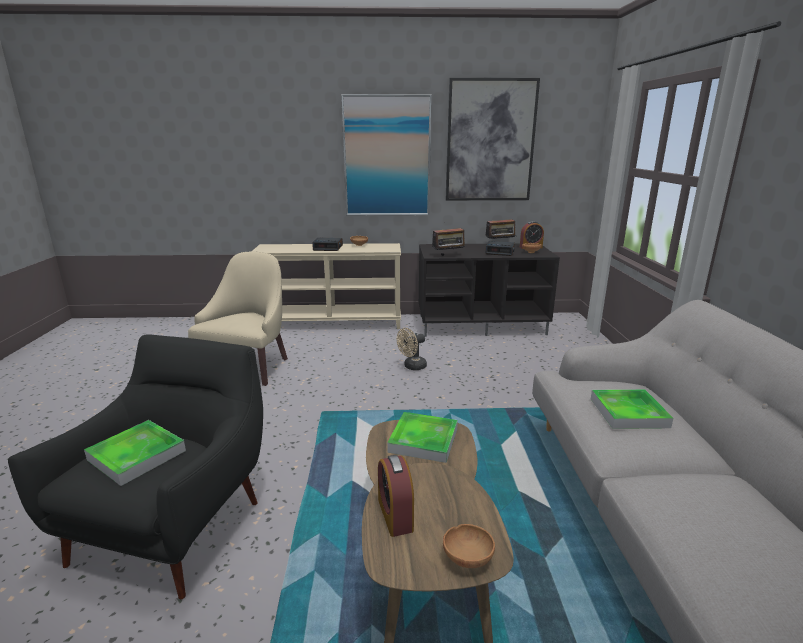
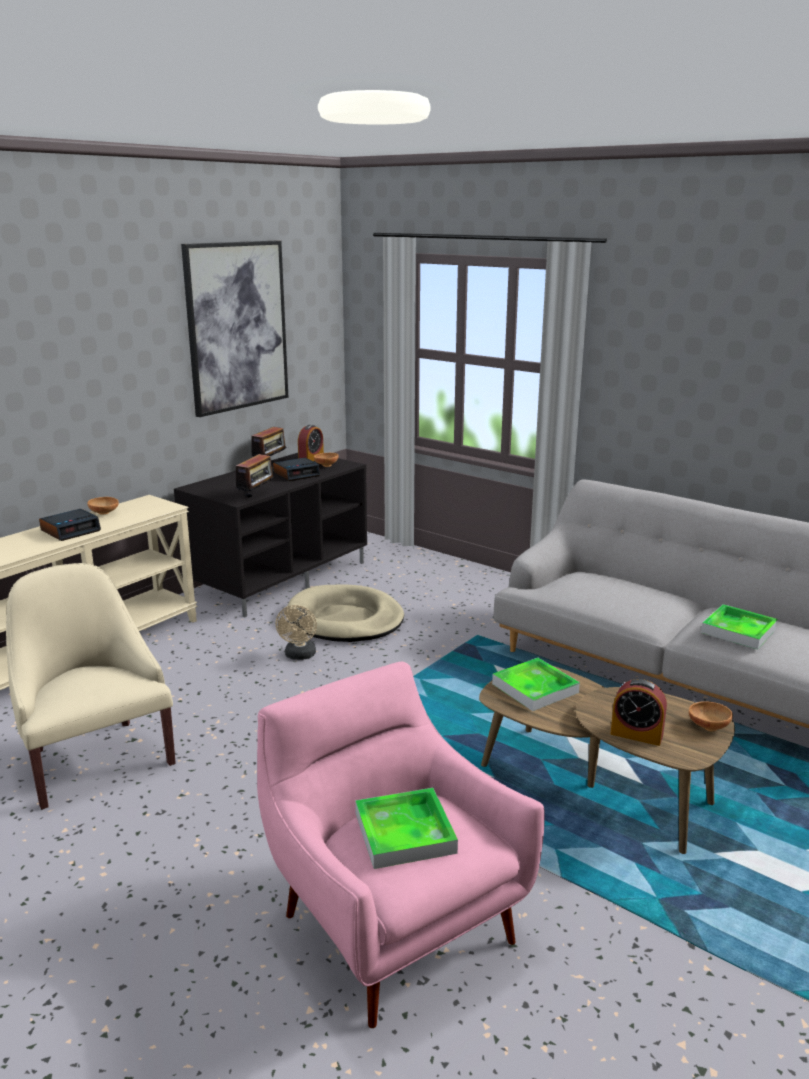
camera: 50 degrees left, 0 degrees up
(175, 526) = (392, 921): black armchair -> pink armchair
(387, 157) = (114, 367): picture -> none
(474, 360) = (345, 619): none -> beige dog bed
(628, 412) = (618, 594): tray -> tray (738, 630)

